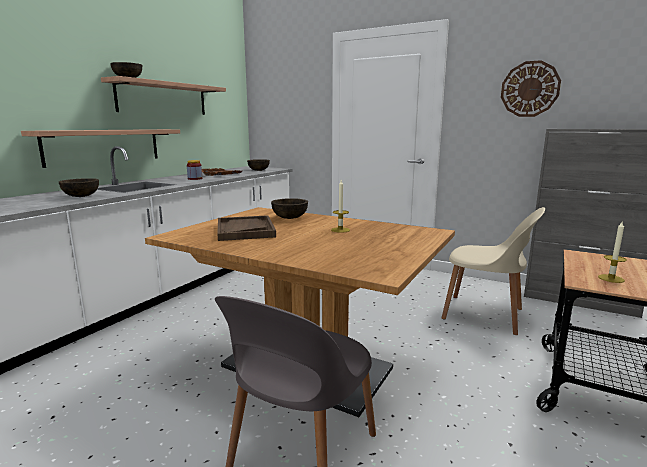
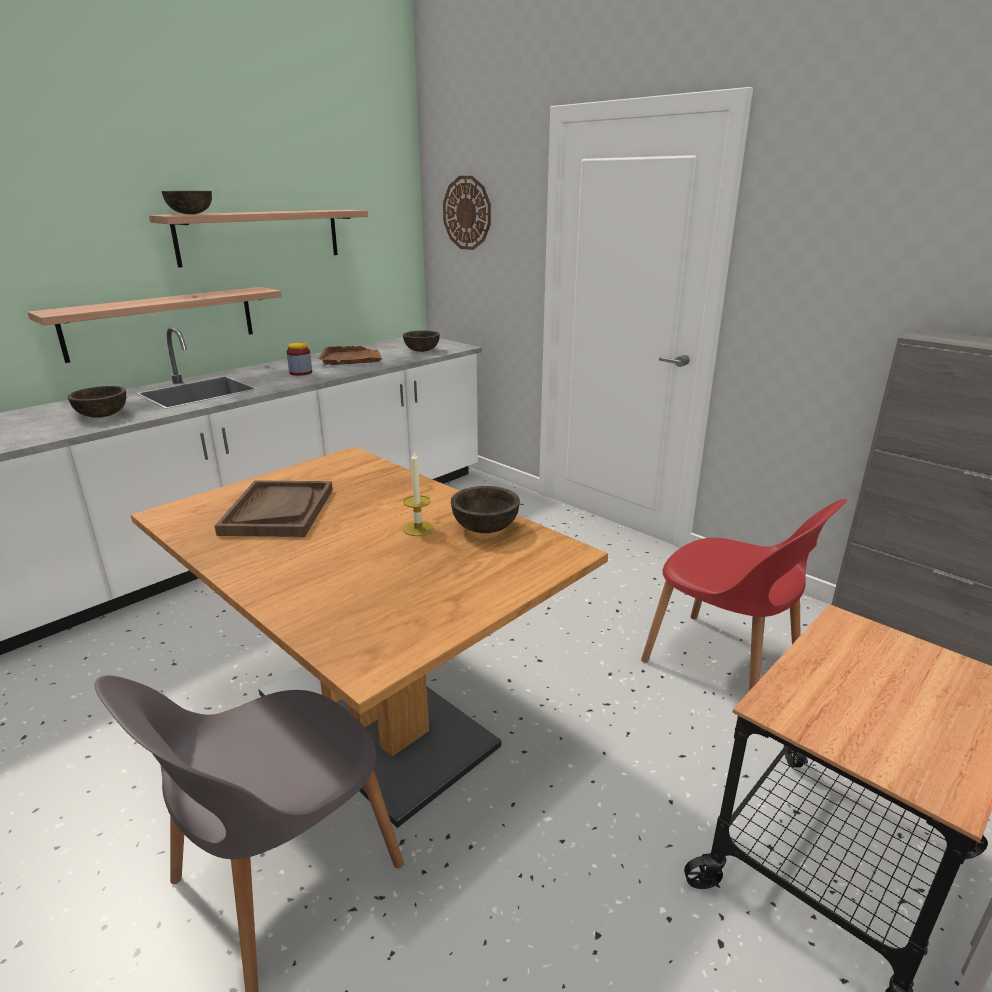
camera: 15 degrees right, 10 degrees up
(289, 218) = (373, 483): brown bowl -> brown bowl (485, 527)
(485, 315) = (725, 664): beige chair -> red chair
(529, 89) = (893, 243): wall clock -> wall clock (467, 213)
(611, 278) = (841, 705): candle -> none

